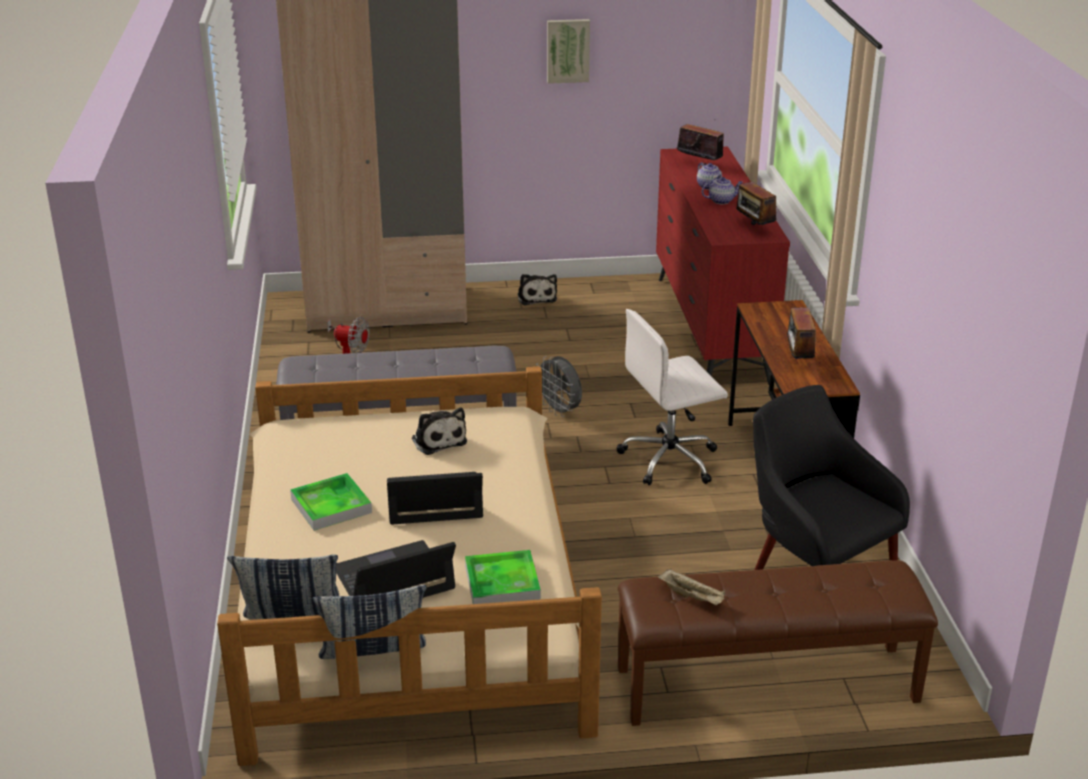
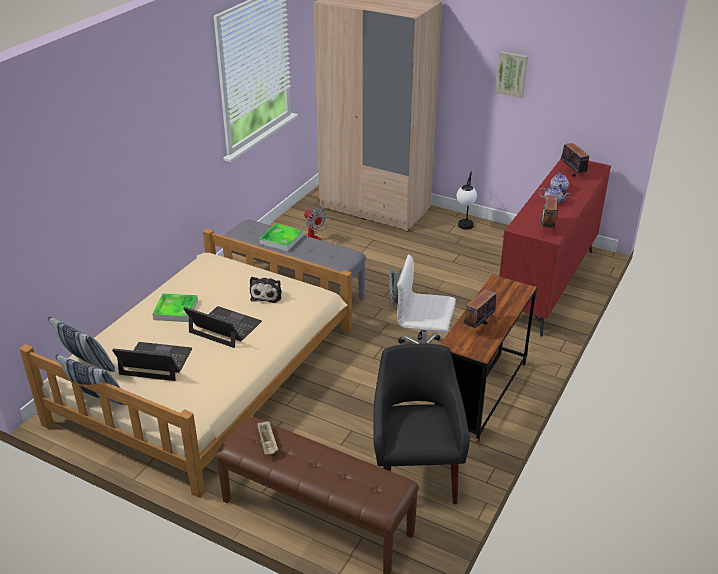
camera: 35 degrees right, 5 degrees up
(502, 583) = (199, 389): tray -> tray (281, 239)
(536, 297) = (464, 228): plush toy -> table lamp

